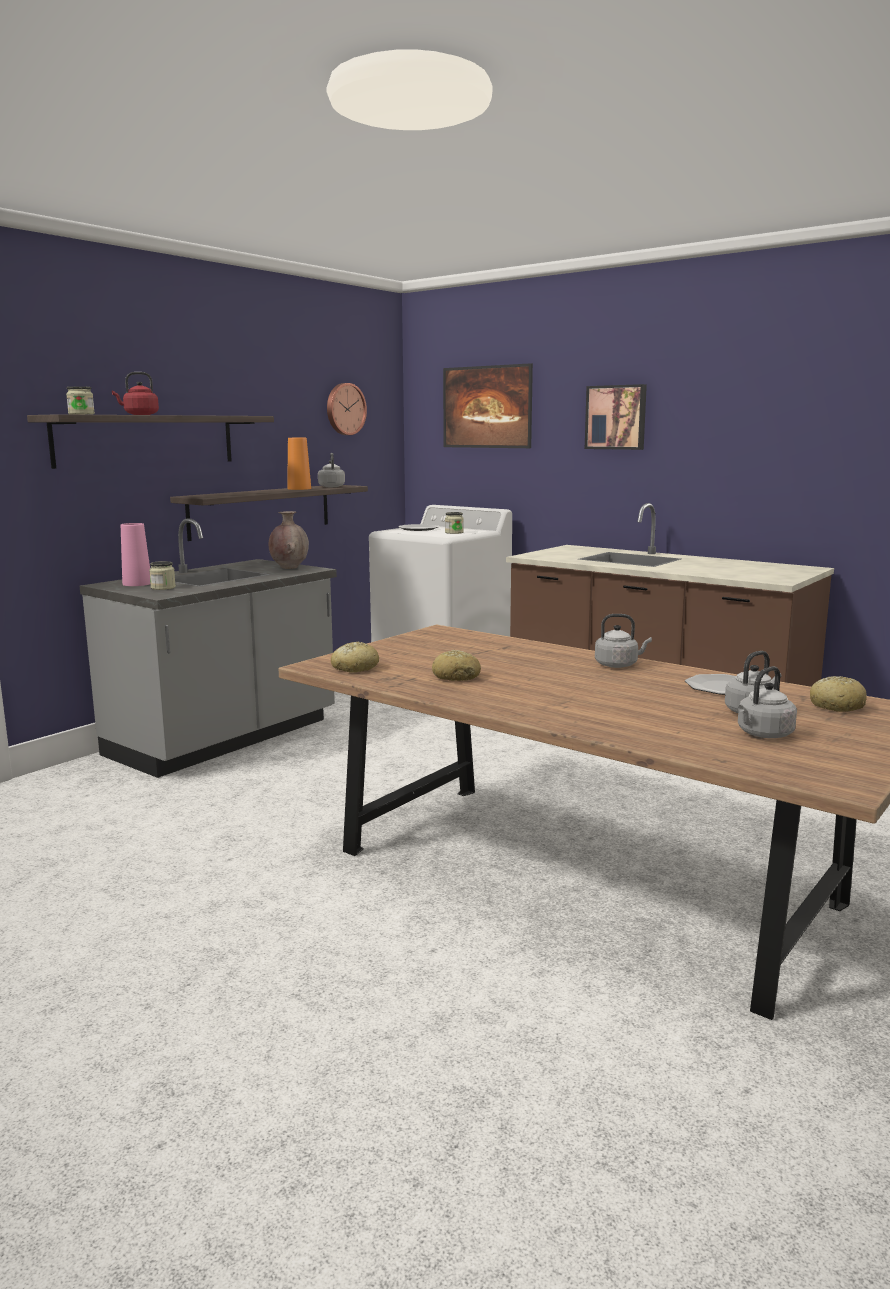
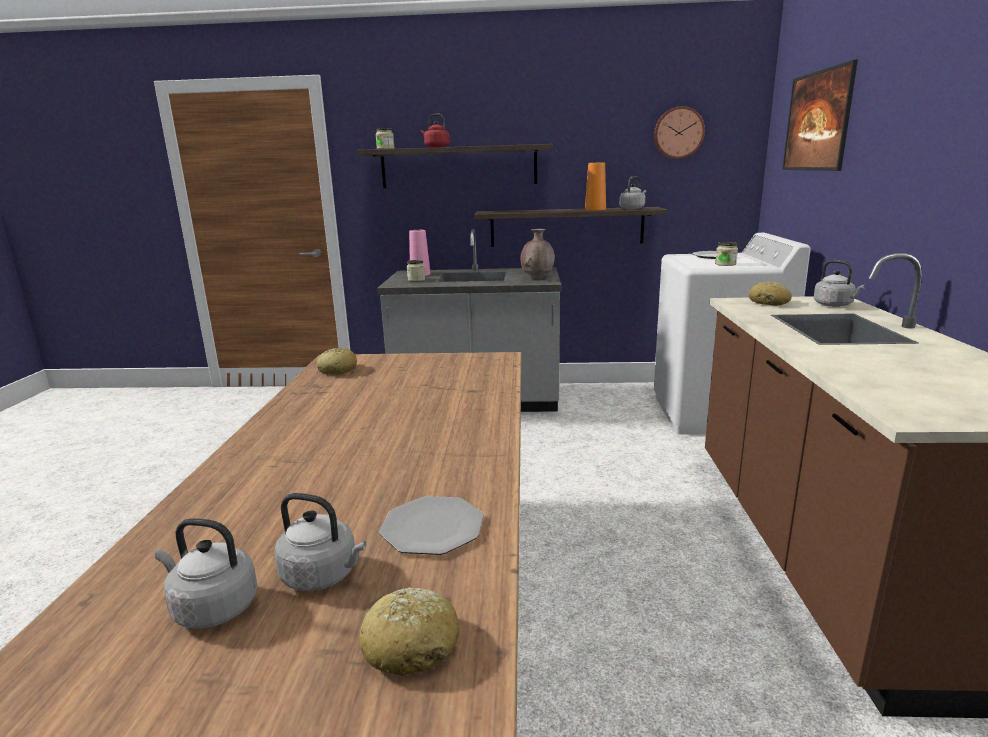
camera: 55 degrees right, 5 degrees up
(456, 677) = (343, 402): bread -> bread (769, 303)
(616, 417) = (920, 125): picture -> none
(618, 665) = (468, 449): grey kettle -> grey kettle (834, 305)

